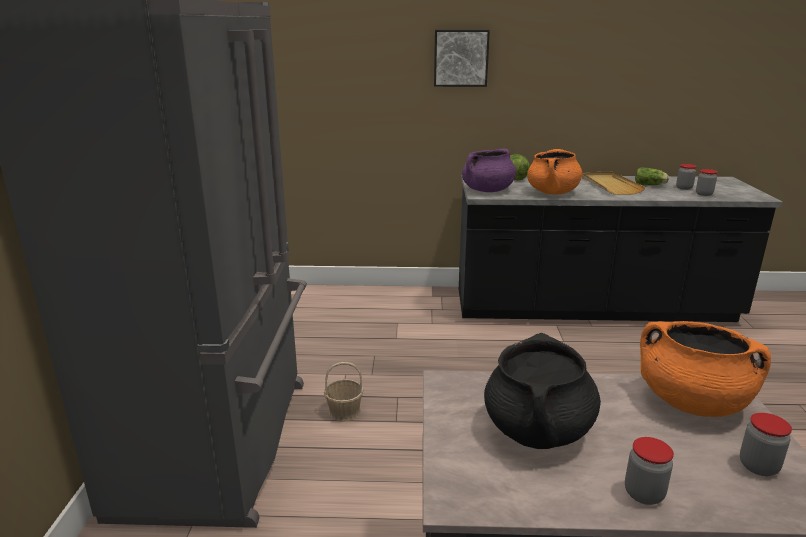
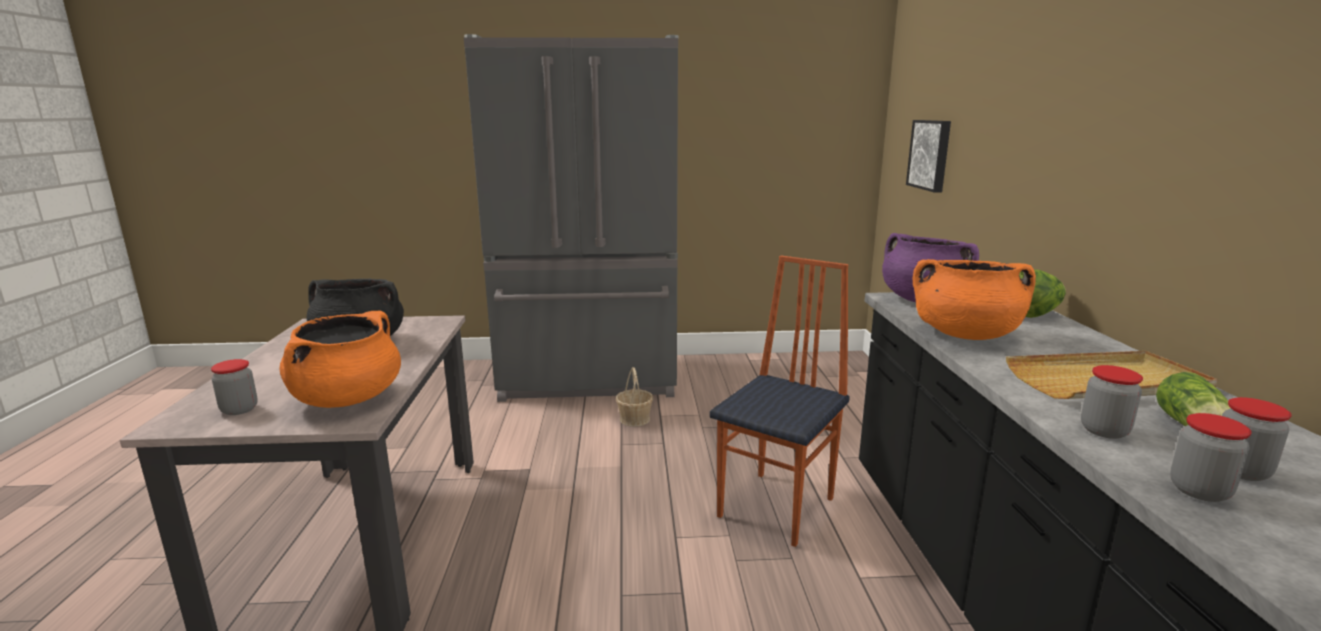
camera: 85 degrees right, 5 degrees down
(461, 58) = (1045, 94): picture -> picture (930, 154)
(496, 355) = (778, 507): none -> chair
(644, 494) = (261, 367): jar -> jar (1104, 431)

